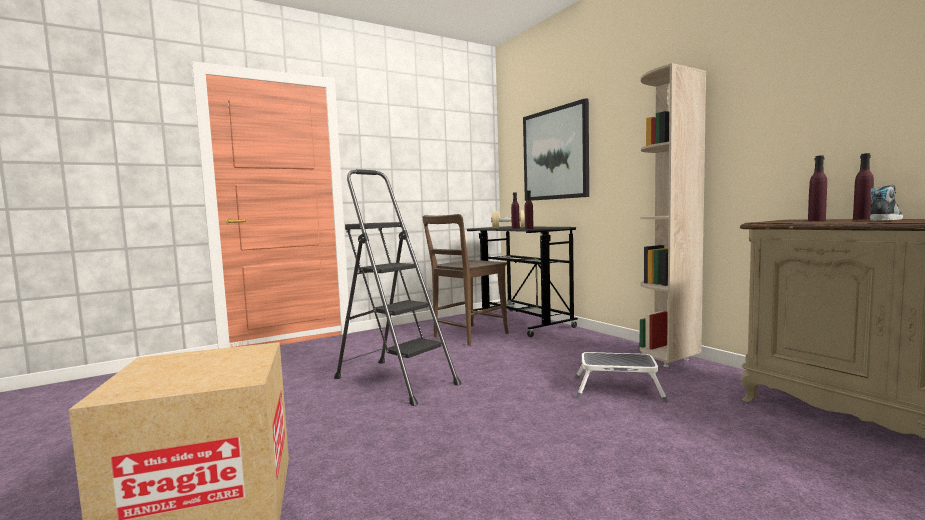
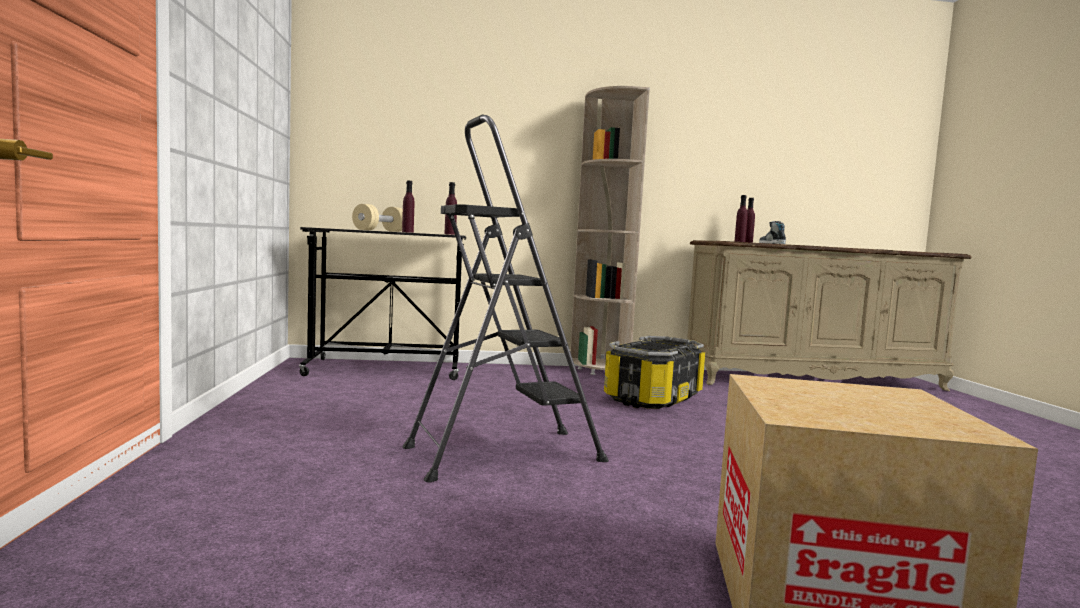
camera: 65 degrees left, 0 degrees up
(467, 336) = (385, 394): brown chair -> none
(555, 154) = (426, 136): picture -> none
(618, 389) = (652, 398): grey step ladder -> storage box

